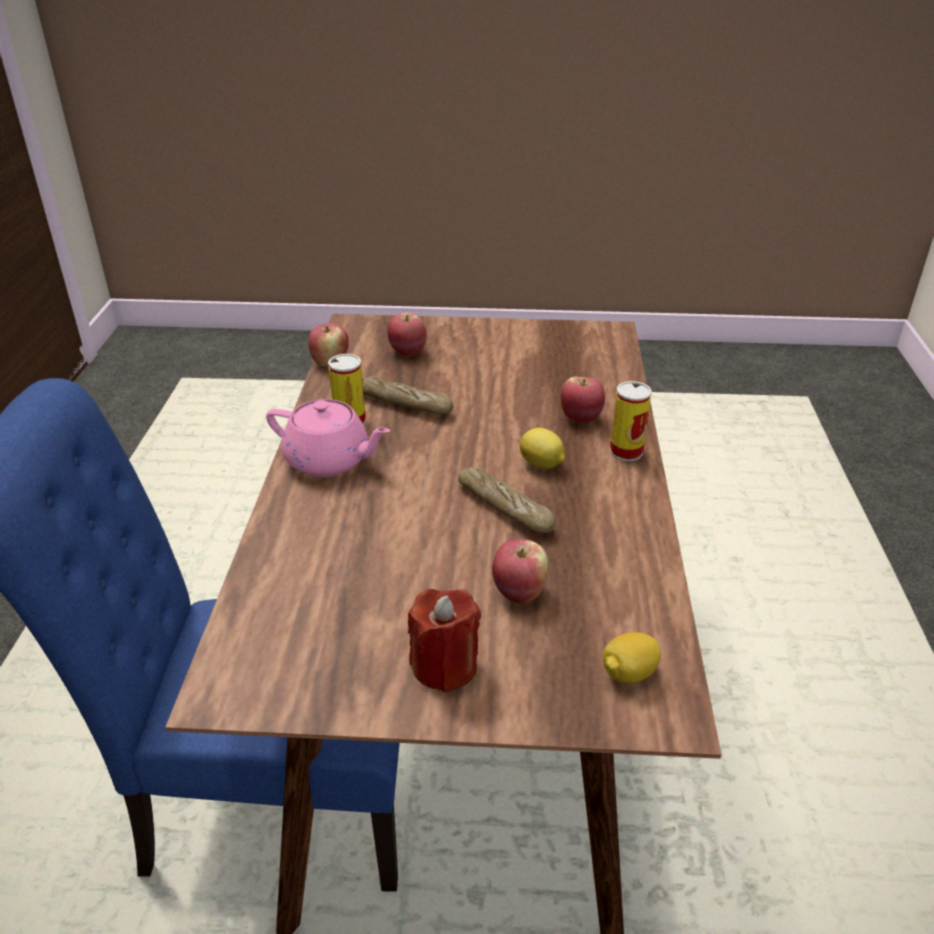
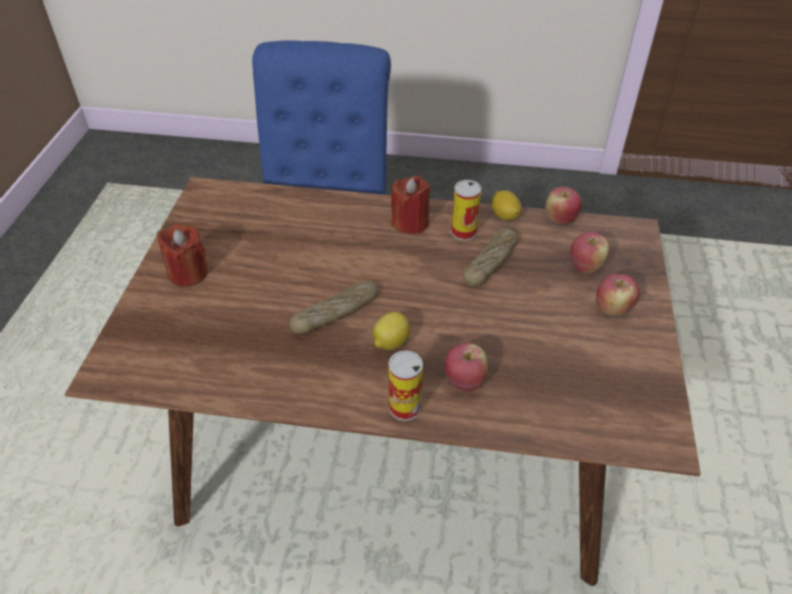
camera: 95 degrees right, 10 degrees up
(329, 460) = (410, 223): pink teapot -> red candle
(519, 592) = (240, 312): apple -> apple (612, 309)
(628, 673) = (146, 358): lemon -> lemon (504, 216)

